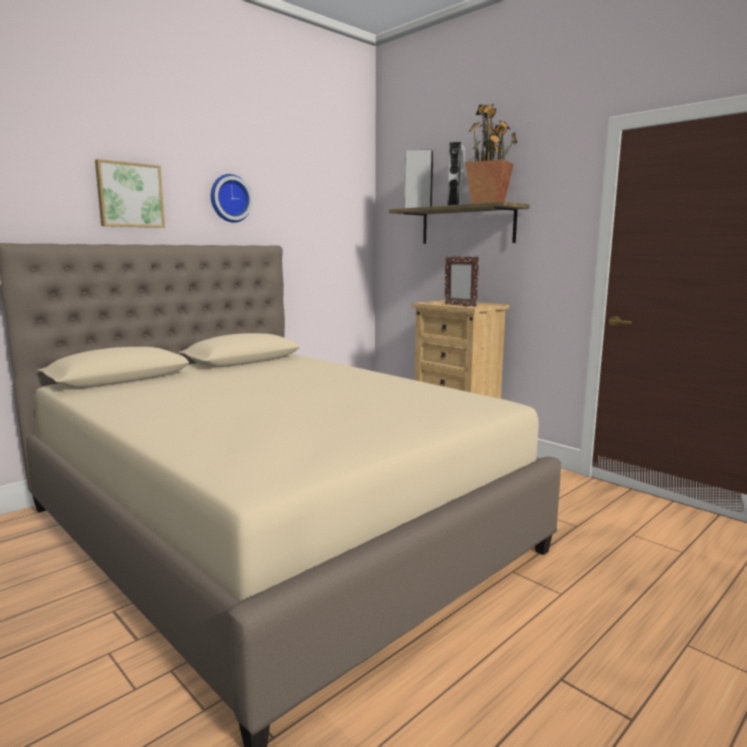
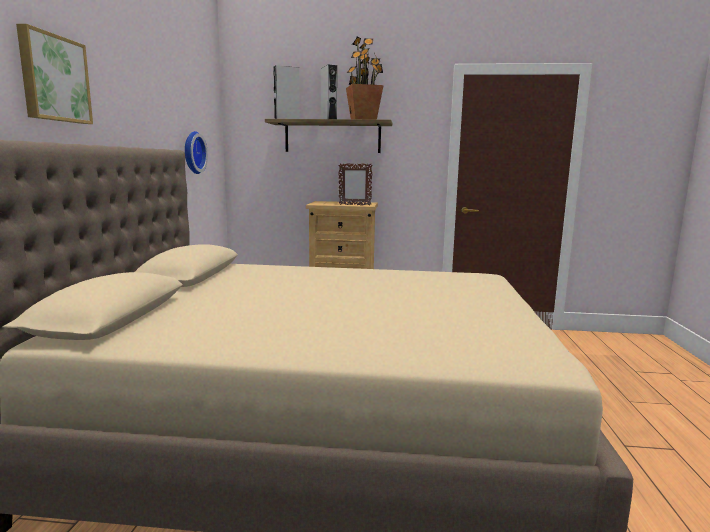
camera: 40 degrees left, 0 degrees up
(229, 198) = (135, 94): wall clock -> wall clock (192, 152)

